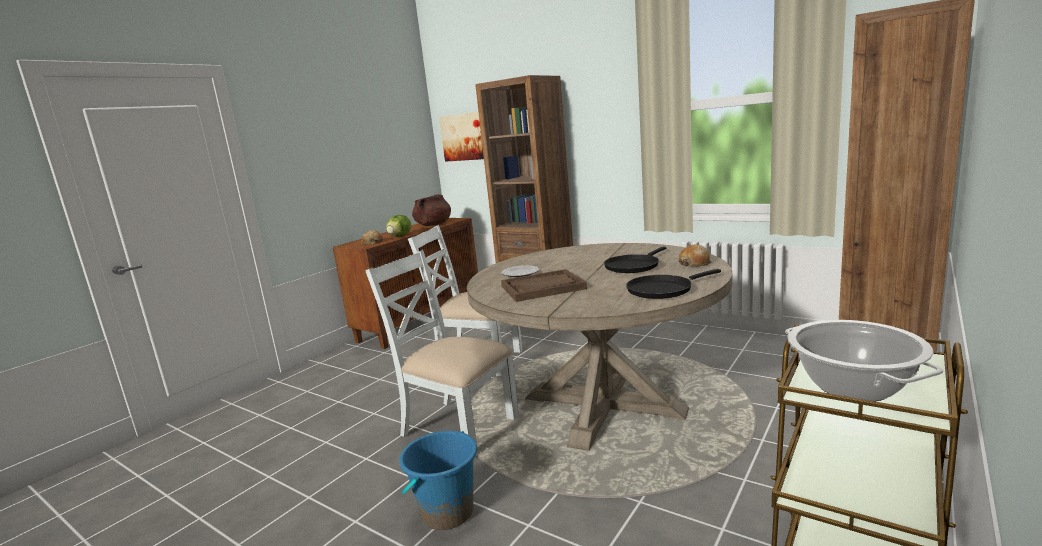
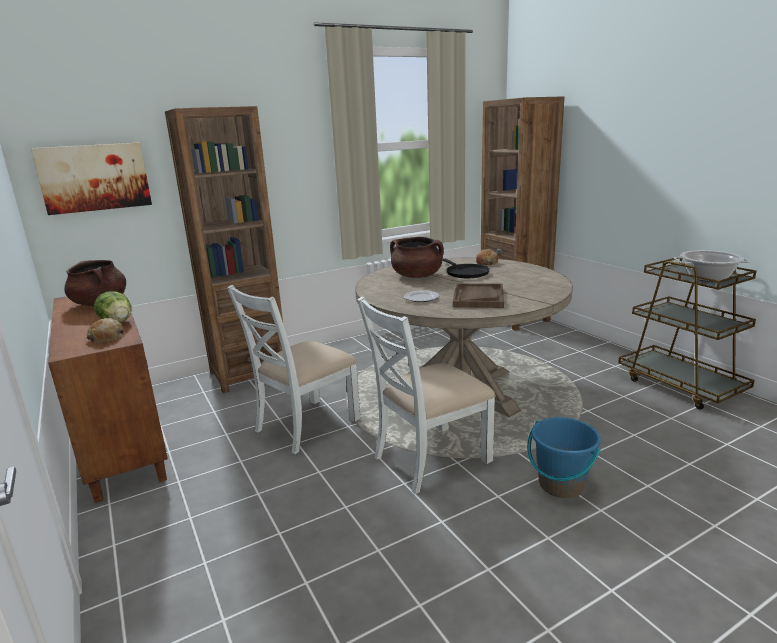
camera: 65 degrees left, 5 degrees up
(595, 256) = (417, 276): none -> brown cooking pot
(663, 289) = (534, 276): black frying pan -> none

